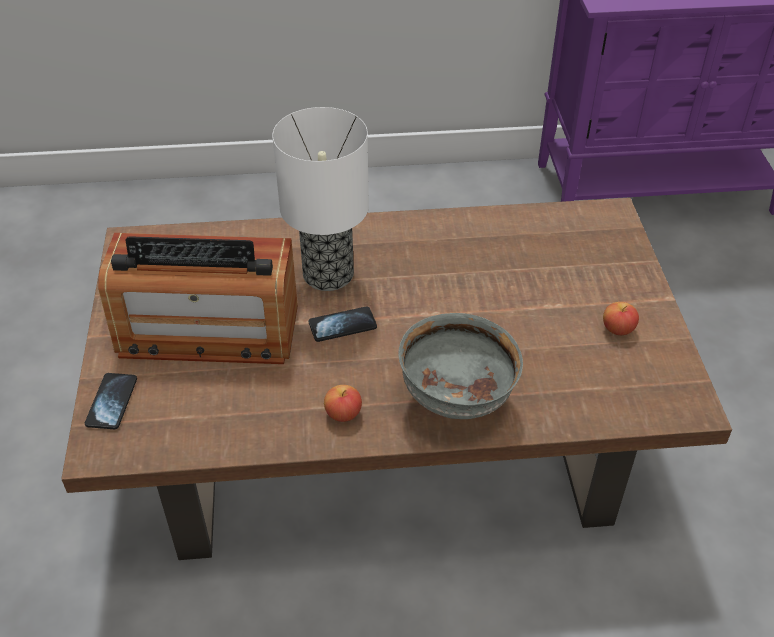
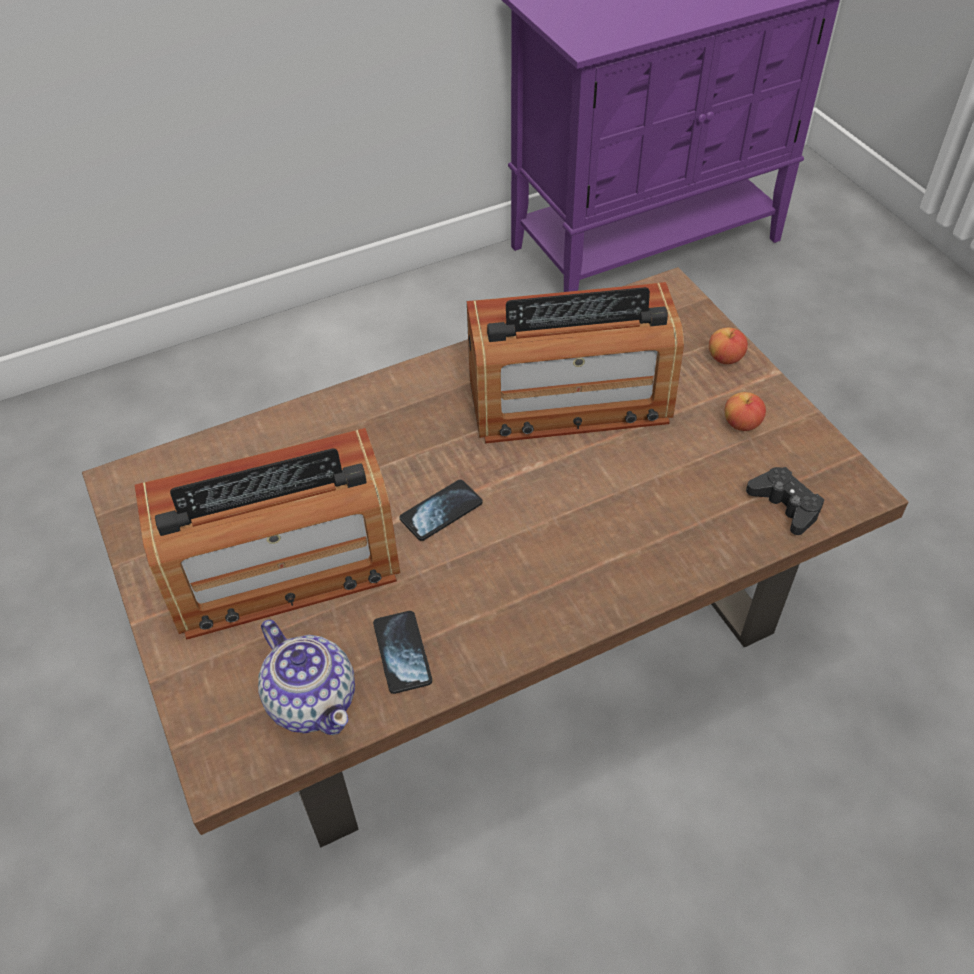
camera: 20 degrees left, 5 degrees up
(112, 402) = (208, 700): phone -> phone (402, 653)
(182, 425) = (312, 699): none -> teapot
(330, 274) = (394, 452): table lamp -> none
(343, 413) = (497, 620): apple -> apple (725, 358)
(457, 400) = (615, 562): grey bowl -> none
(484, 274) = (569, 400): none -> radio
(620, 400) = (785, 505): none -> black game controller

